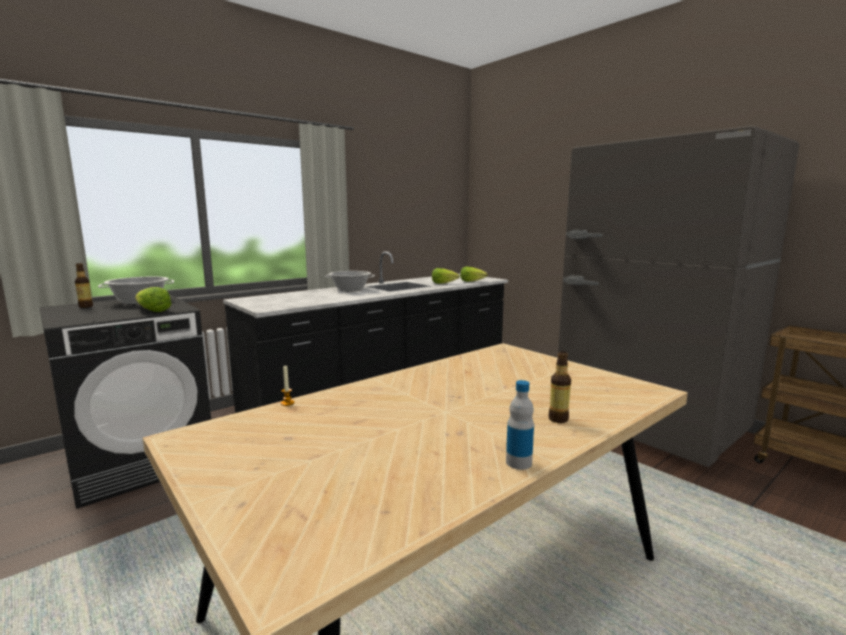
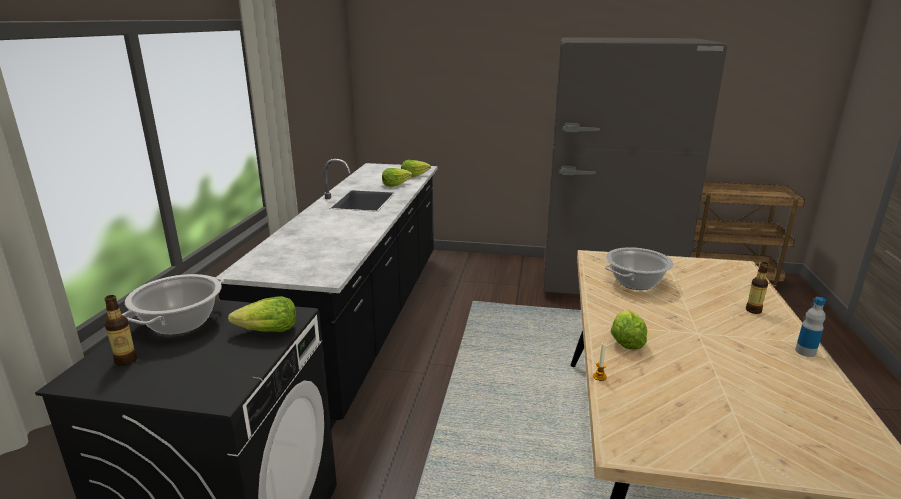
camera: 40 degrees left, 10 degrees up
(350, 289) = (327, 218): cooking pot -> cooking pot (635, 282)
(369, 394) = (626, 340): none -> lettuce

